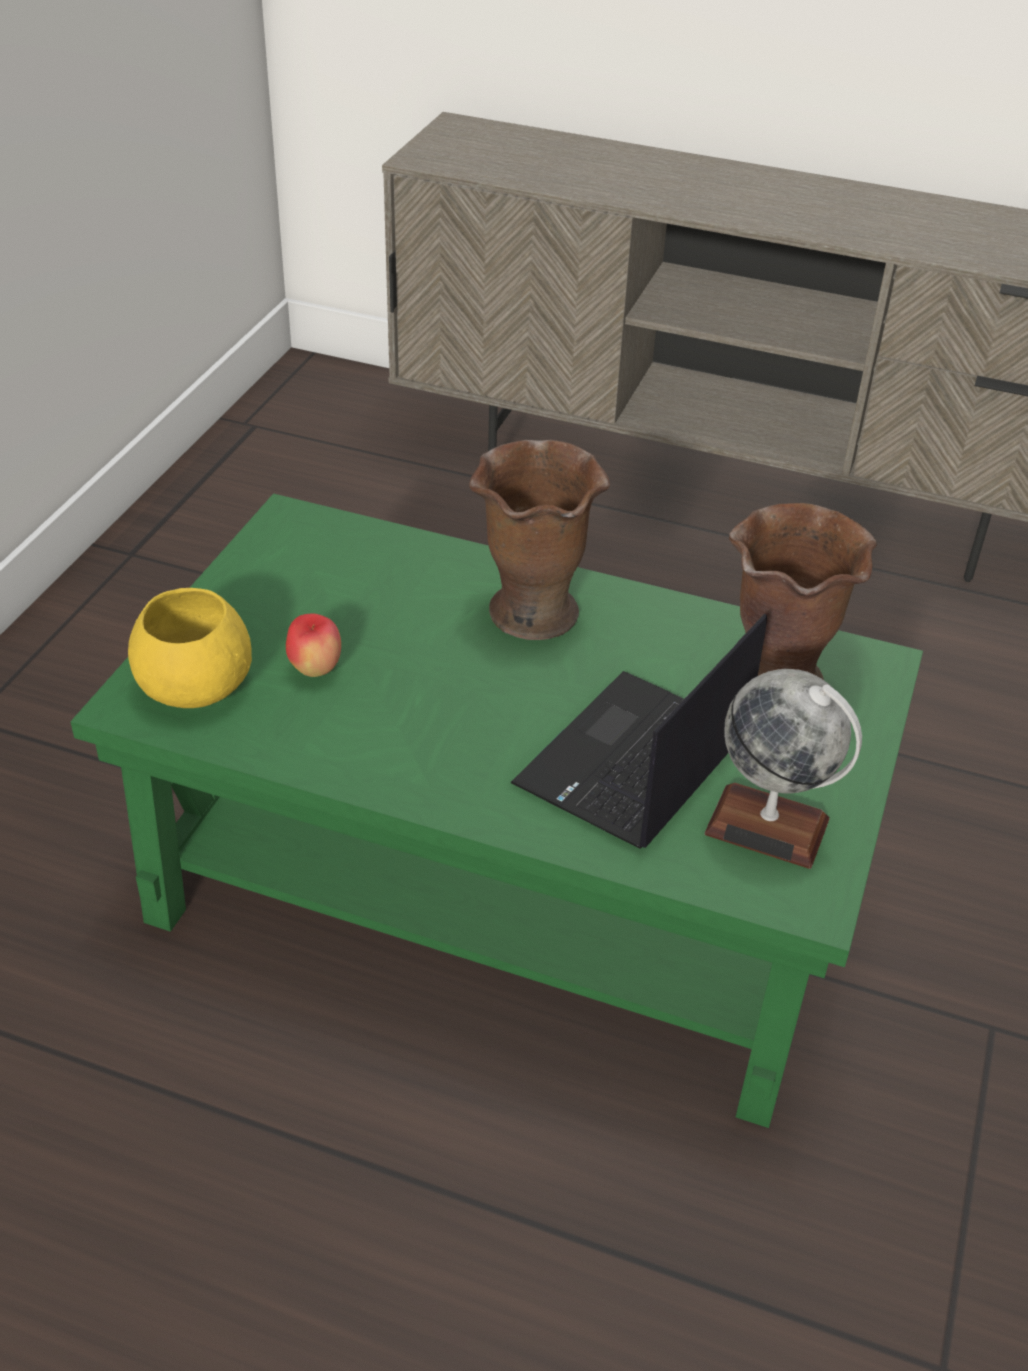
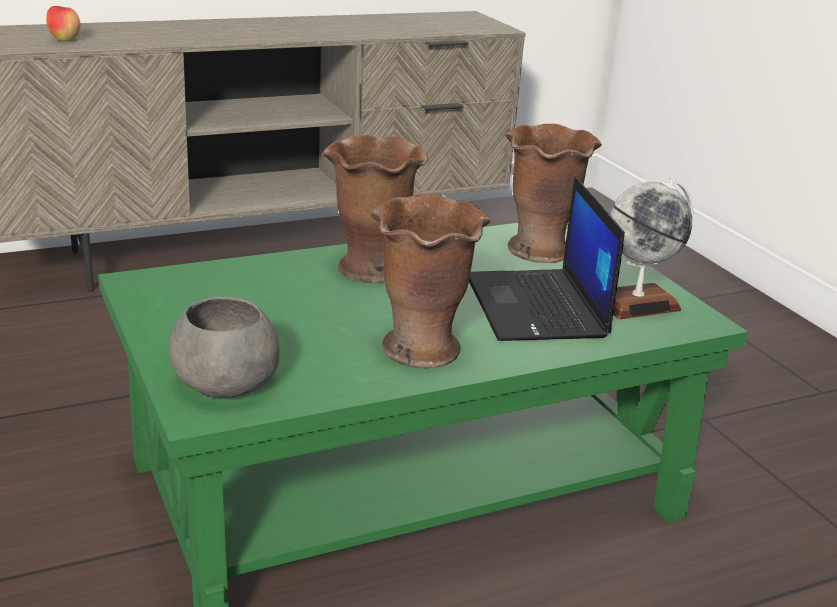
camera: 45 degrees left, 15 degrees down
(194, 686) = (227, 384): yellow bowl -> grey bowl
(315, 669) = (293, 343): apple -> apple (65, 40)
(420, 747) = (421, 349): none -> brown vase

